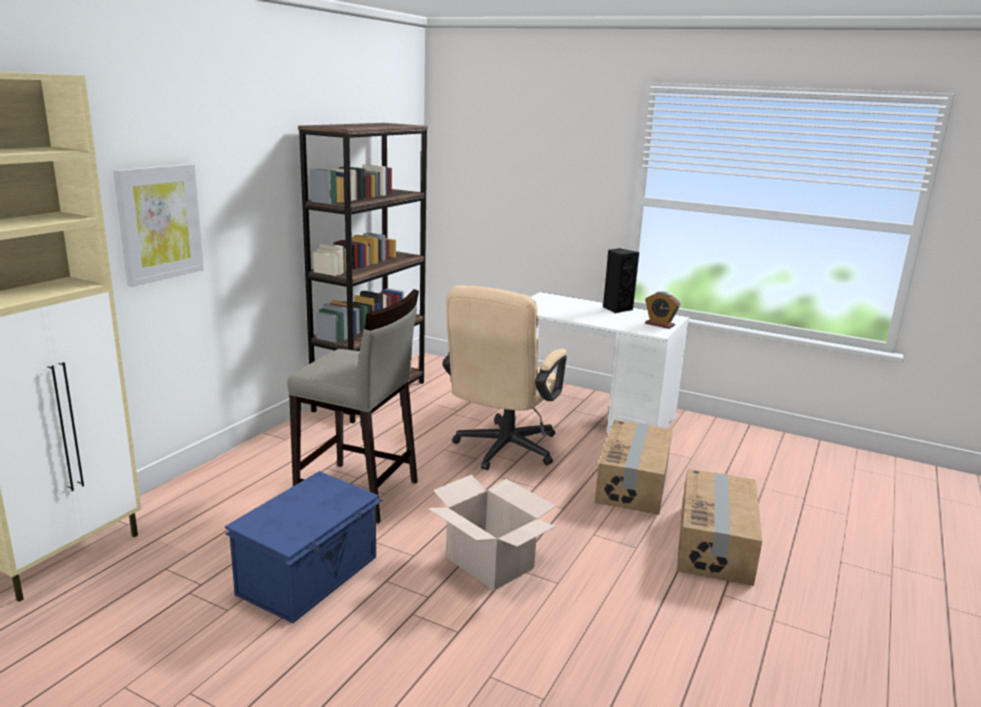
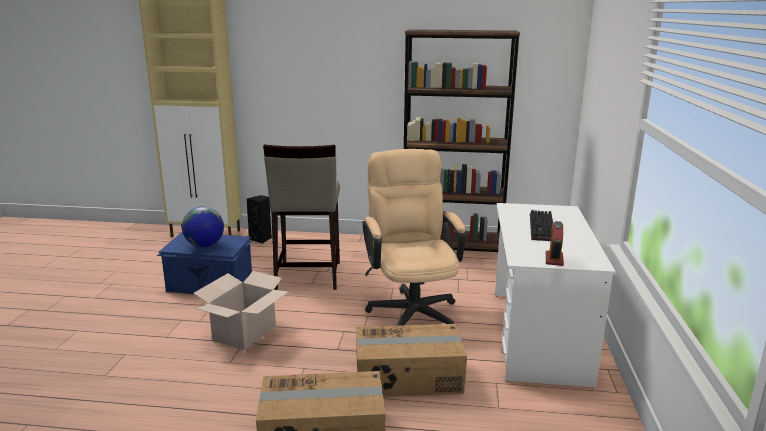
camera: 70 degrees right, 0 degrees up
(159, 223) = (292, 81): picture -> none
(314, 511) = (204, 245): none -> globe
(502, 451) = (411, 309): beige office chair -> beige office chair turned 75 degrees clockwise
(587, 312) = (543, 228): none -> keyboard
(616, 309) = (578, 237): black speaker -> black speaker (261, 239)

